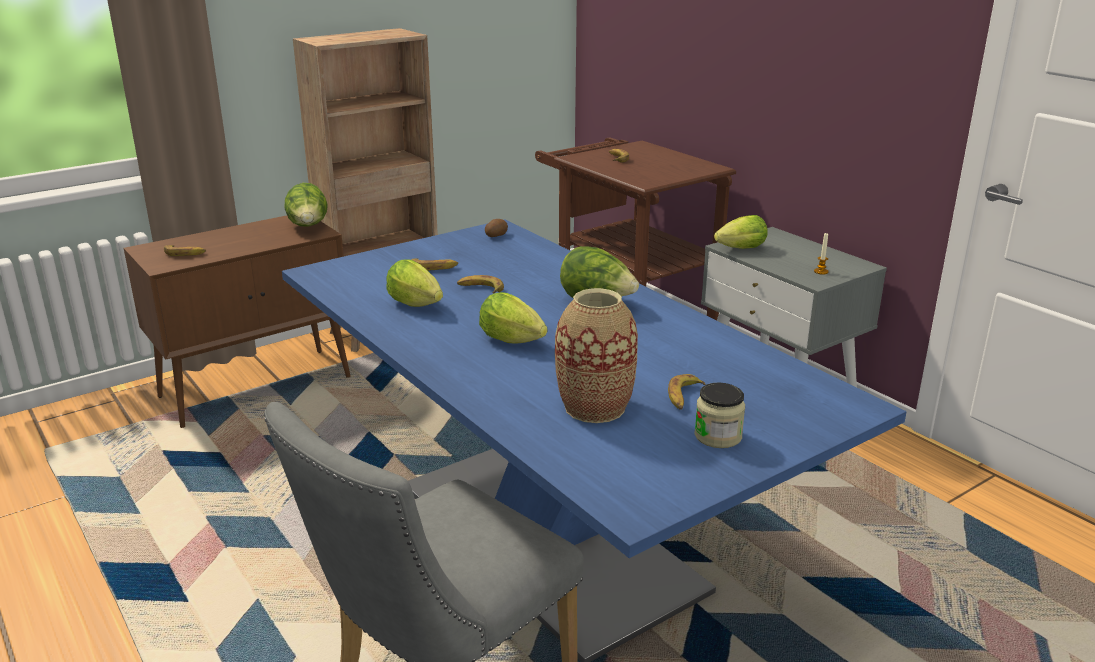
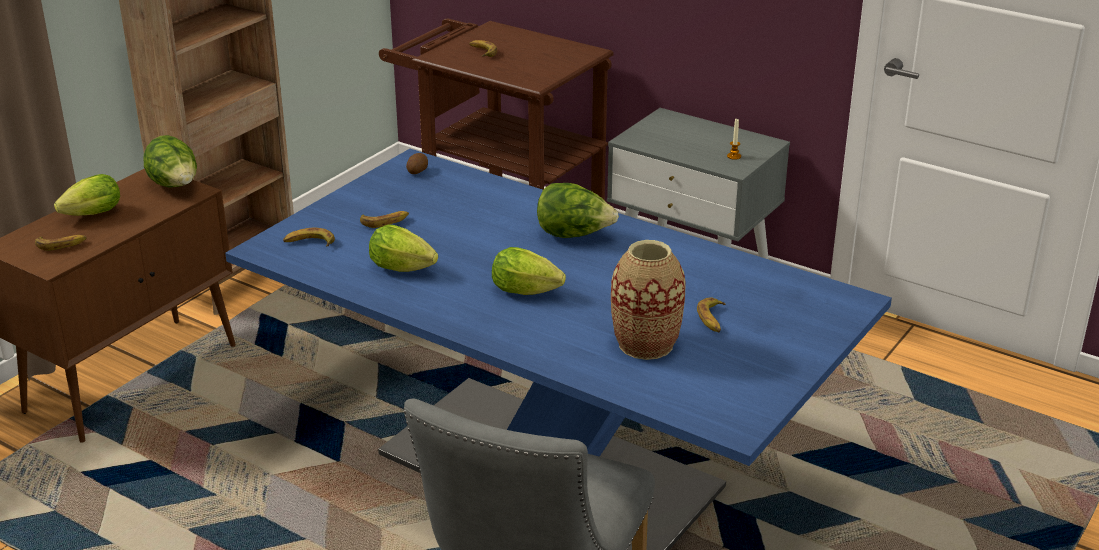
camera: 20 degrees left, 5 degrees up
(480, 289) = (452, 239): banana -> banana (309, 243)
(718, 436) = (761, 350): jar -> none
(738, 249) = (643, 141): lettuce -> lettuce (90, 215)

